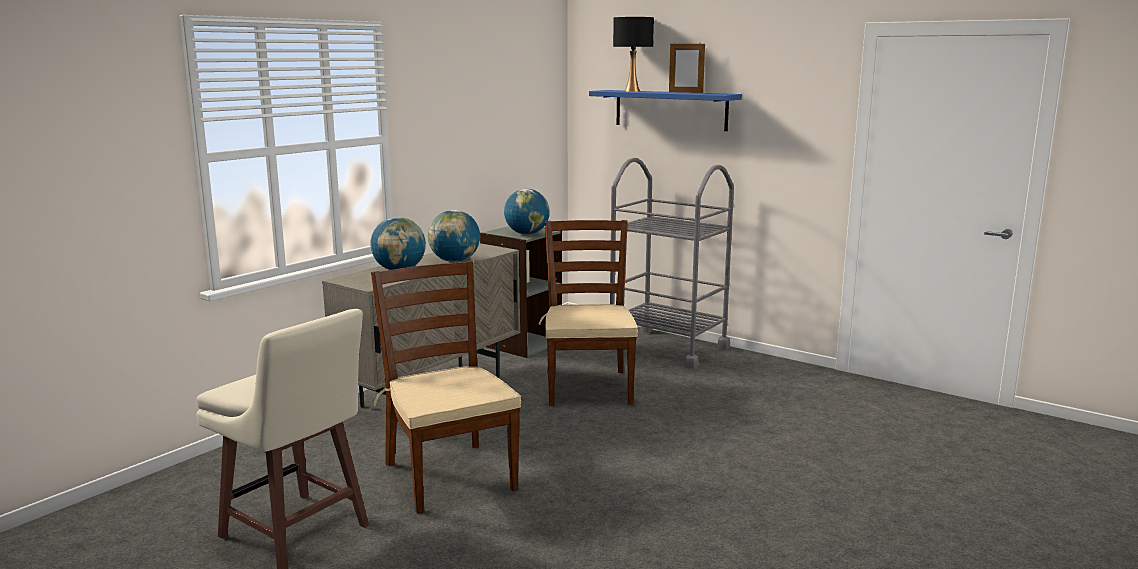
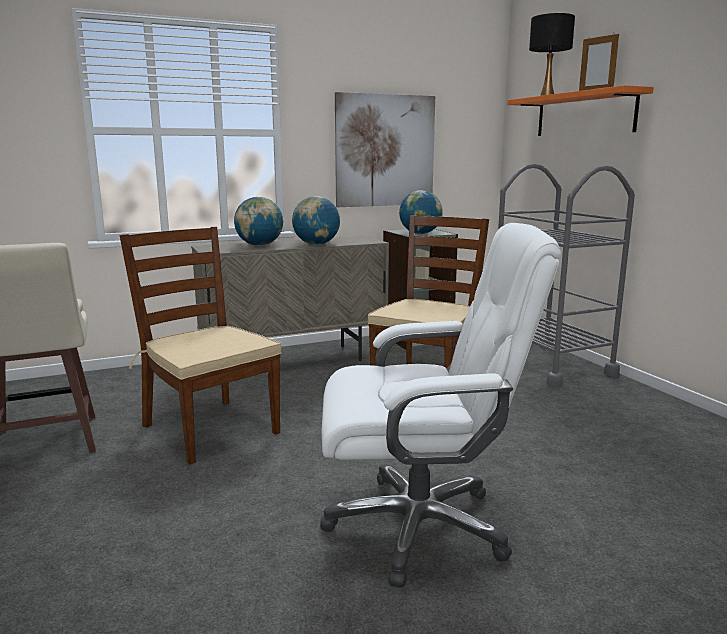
camera: 30 degrees right, 0 degrees up
(449, 475) = (209, 429): brown chair -> brown chair turned 45 degrees counterclockwise
(476, 147) = (385, 151): none -> picture
(670, 110) = (584, 114): blue shelf -> orange shelf
(722, 499) = (419, 526): none -> white office chair

